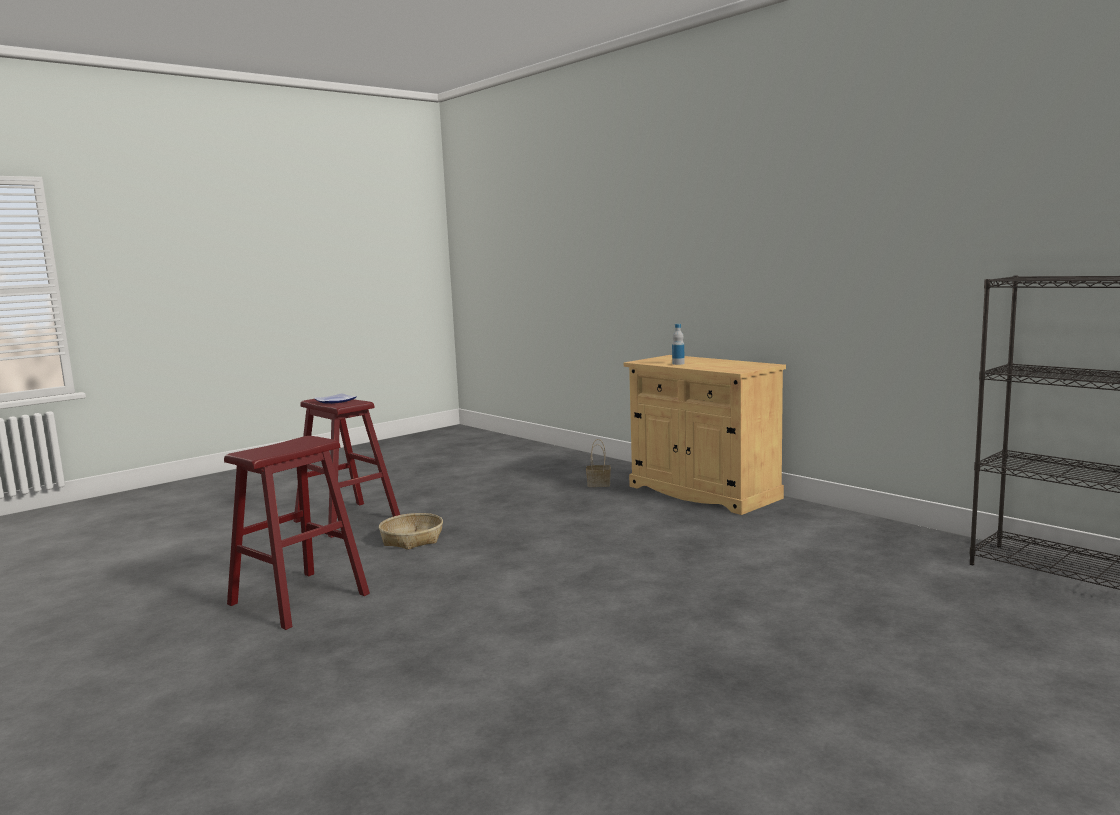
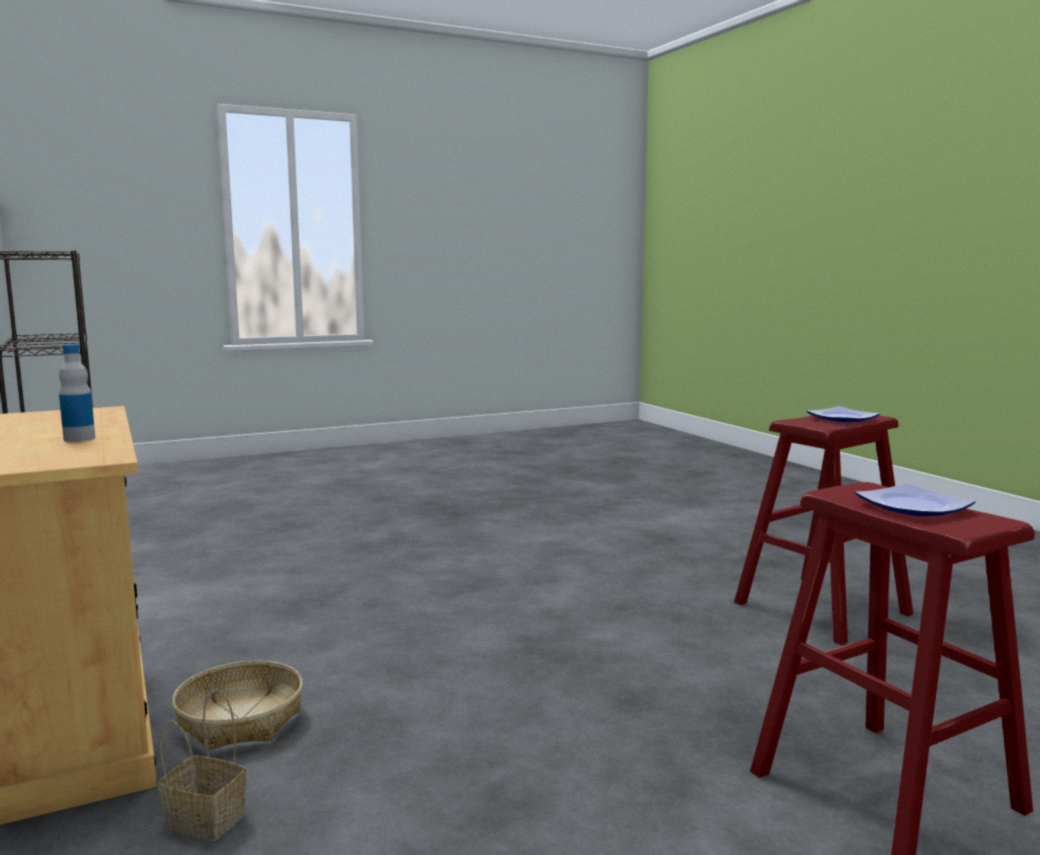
camera: 165 degrees left, 0 degrees up
(275, 448) = (842, 418): none -> plate
(412, 539) = (703, 689): basket -> basket (240, 720)

